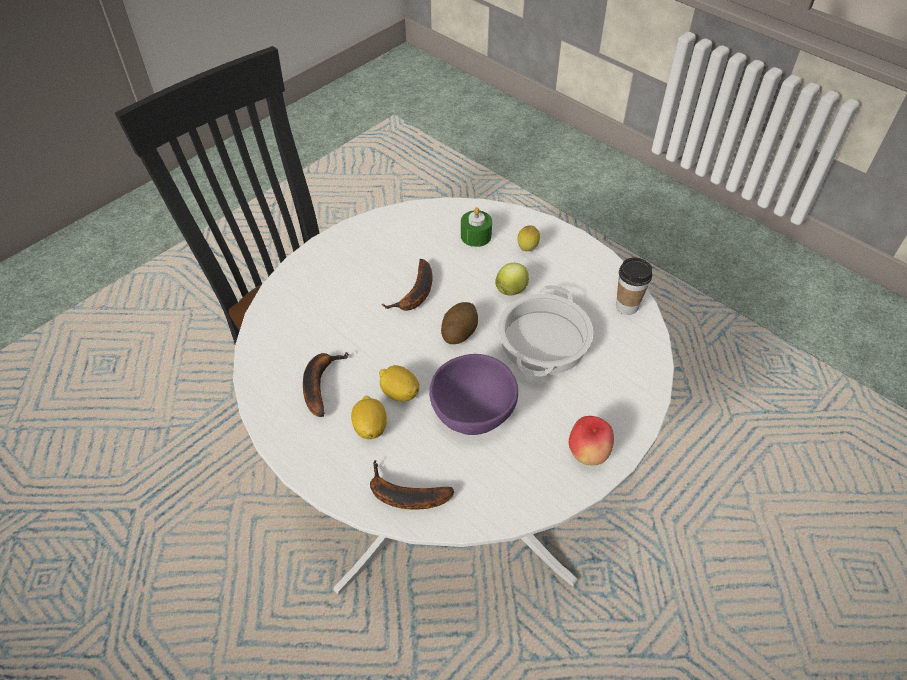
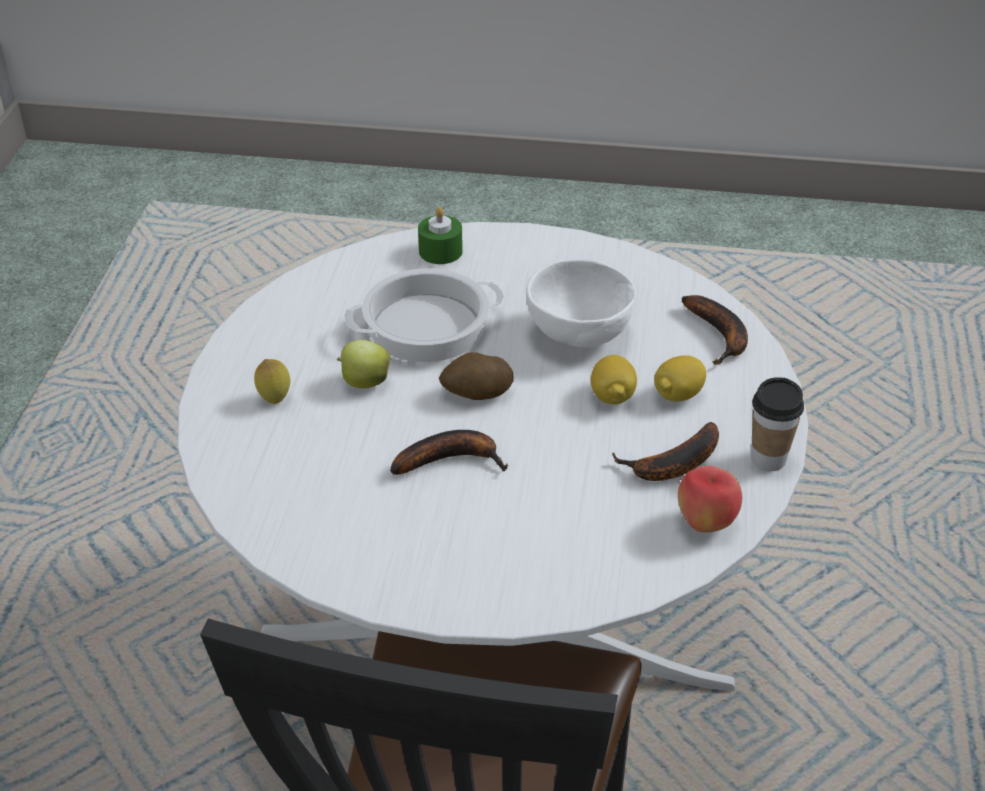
camera: 125 degrees left, 10 degrees down
(471, 413) = (579, 335): purple bowl -> white bowl
(476, 236) = (285, 457): green candle -> green candle (440, 251)
(588, 454) = (543, 250): apple -> apple (705, 523)
(626, 306) = (311, 289): cup -> cup (768, 459)

